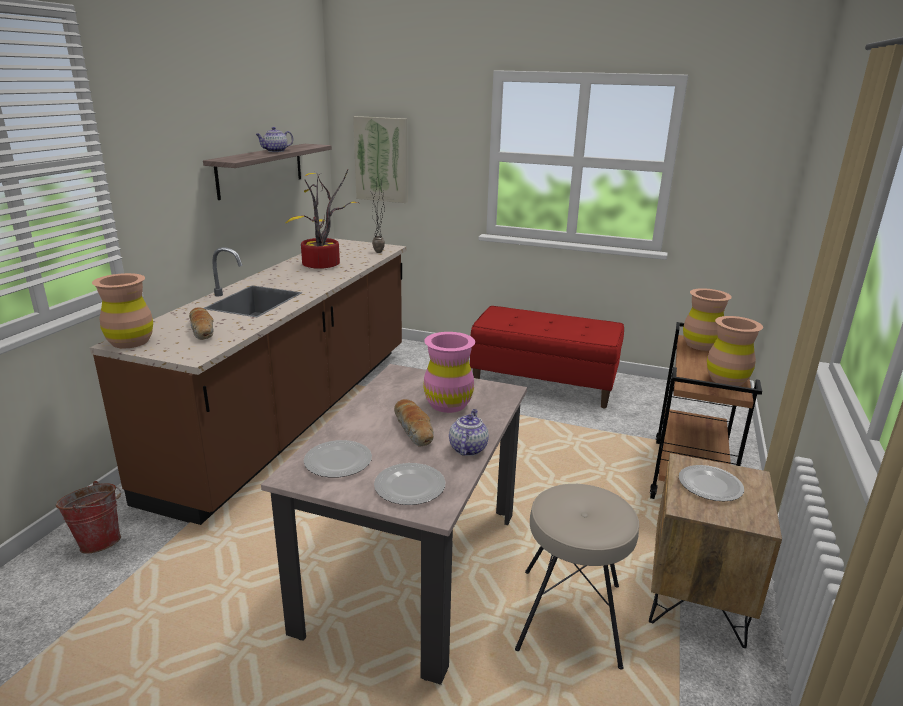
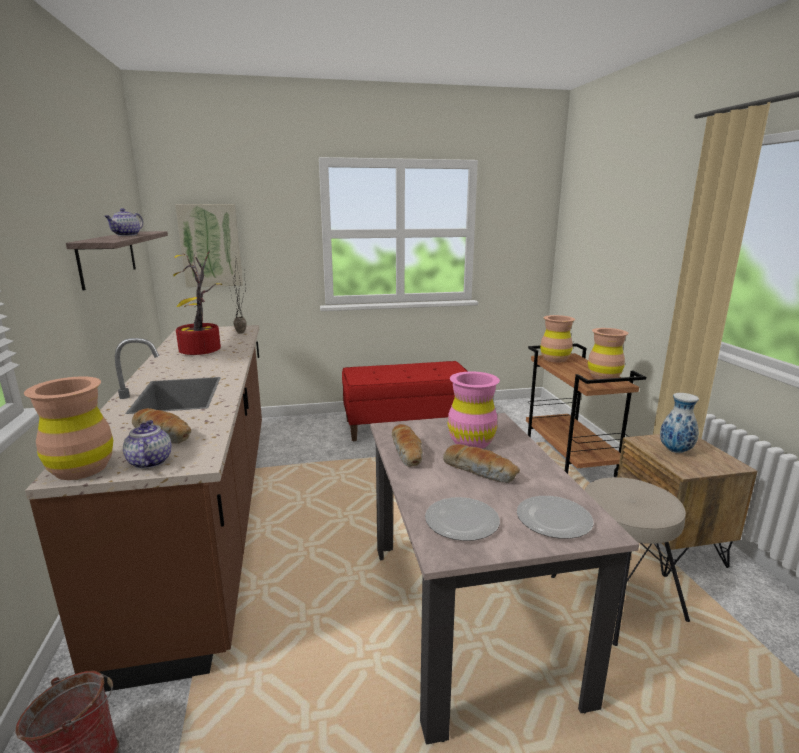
camera: 30 degrees left, 5 degrees down
(381, 397) = (407, 452): none -> bread
(467, 448) = (542, 472): teapot -> teapot (149, 461)
(709, 485) = (675, 451): plate -> vase

